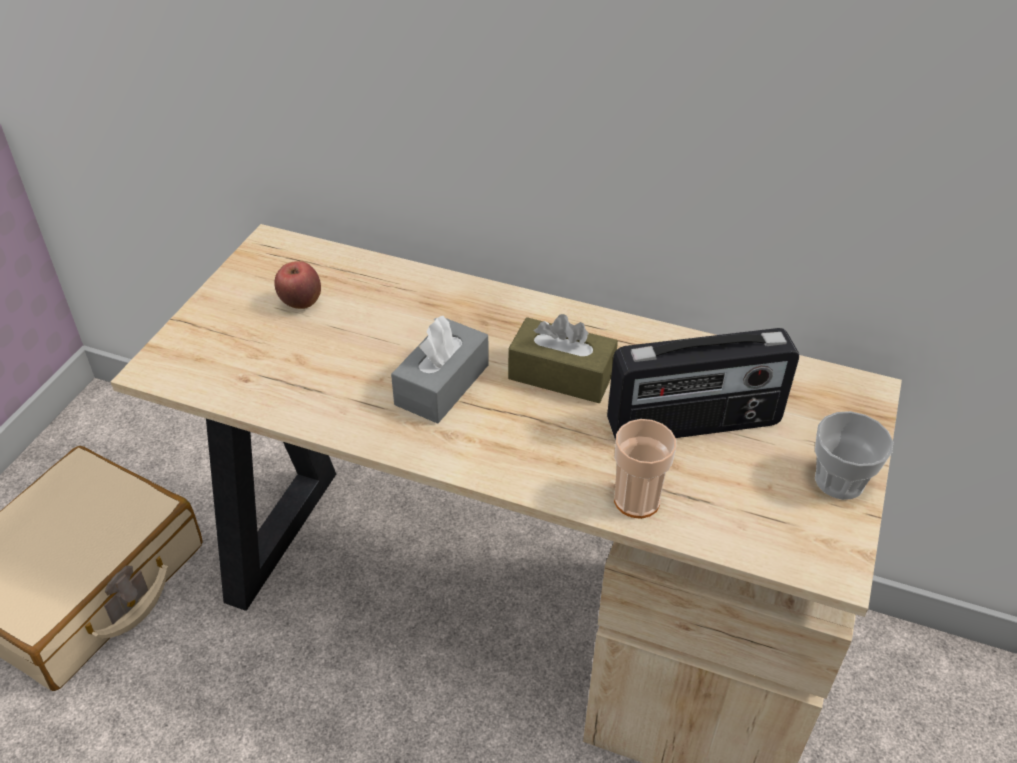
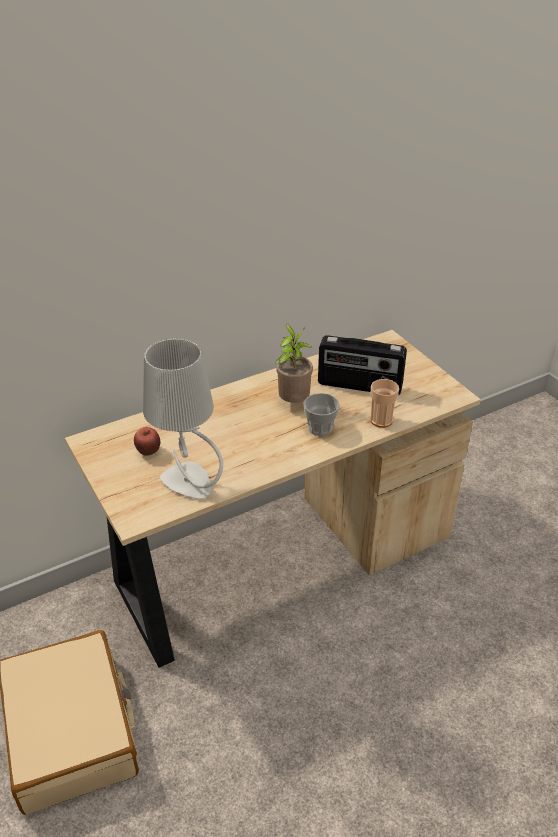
camera: 50 degrees left, 5 degrees down
(275, 374) = (189, 482): none -> grey table lamp
(442, 385) = (259, 436): grey tissue box -> none
(561, 375) = (293, 402): brown tissue box -> potted plant
(694, 424) = (359, 386): radio -> radio turned 75 degrees clockwise
(839, 481) = (422, 371): cup -> cup (320, 428)

